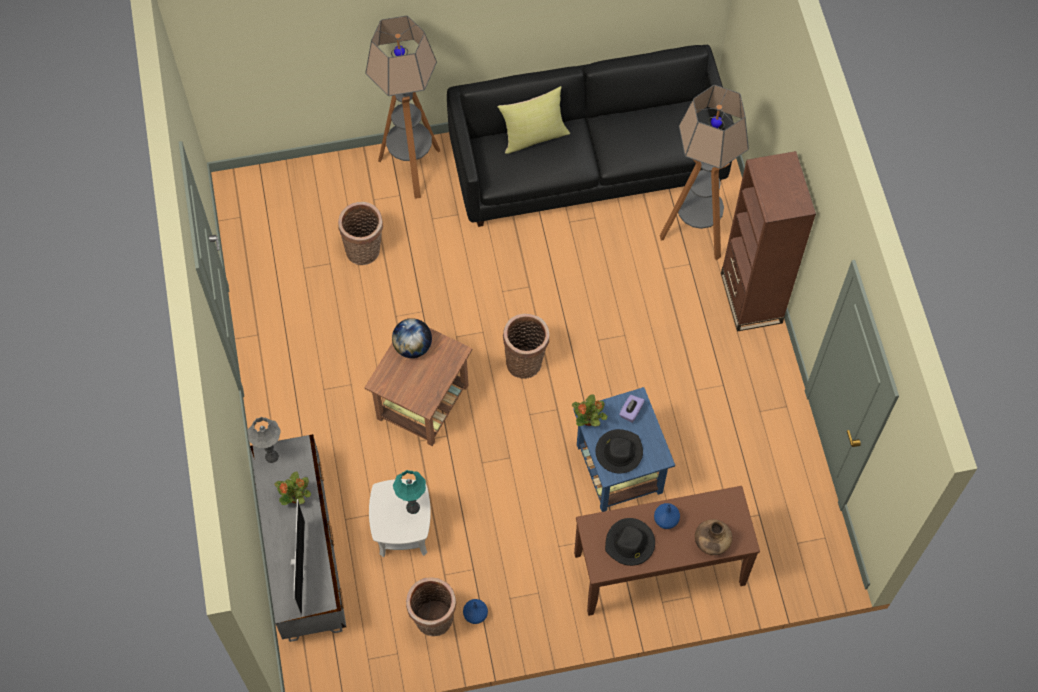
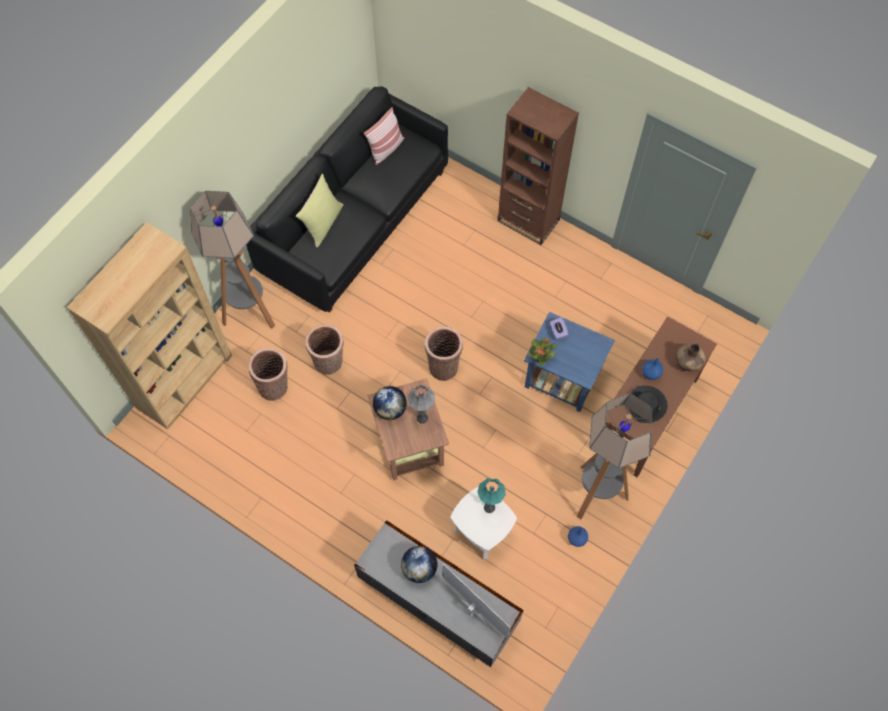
camera: 45 degrees left, 0 degrees up
(272, 456) = (376, 558): grey table lamp -> grey table lamp (422, 418)
(296, 497) = (419, 568): potted plant -> globe
(298, 181) = (184, 381): none -> brown bookcase
(434, 621) = (557, 566): basket -> basket (329, 363)
(619, 452) = (577, 361): black hat -> none
(664, 114) = (386, 149): none -> pillow
(695, 233) = (459, 210): floor lamp -> floor lamp (596, 493)

